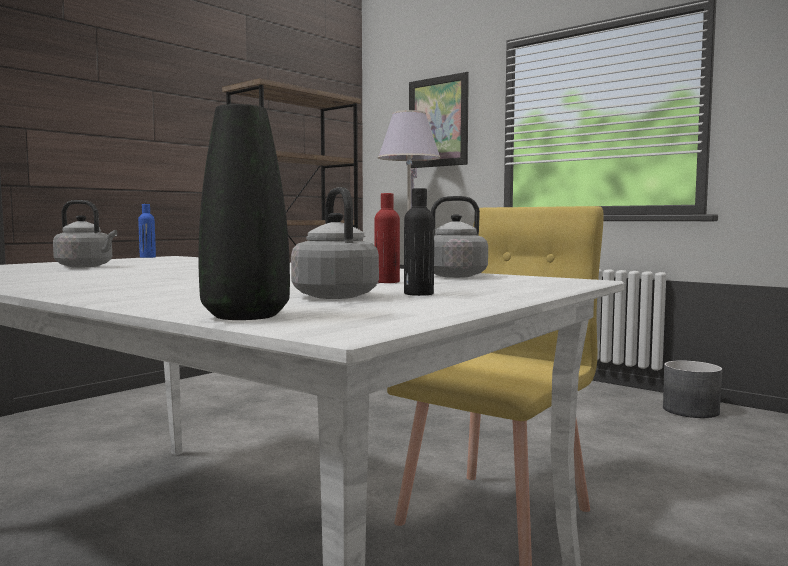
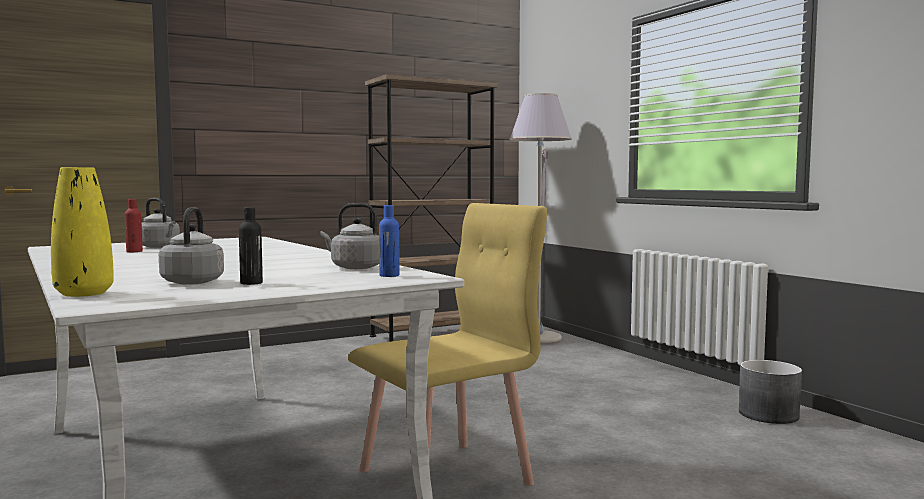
camera: 20 degrees right, 0 degrees up
(147, 257) = (237, 238): blue bottle -> blue bottle (389, 275)
(245, 316) = (84, 293): black vase -> yellow vase
(387, 282) = (282, 271): red bottle -> red bottle (134, 251)
(438, 122) = (577, 101): picture -> none

